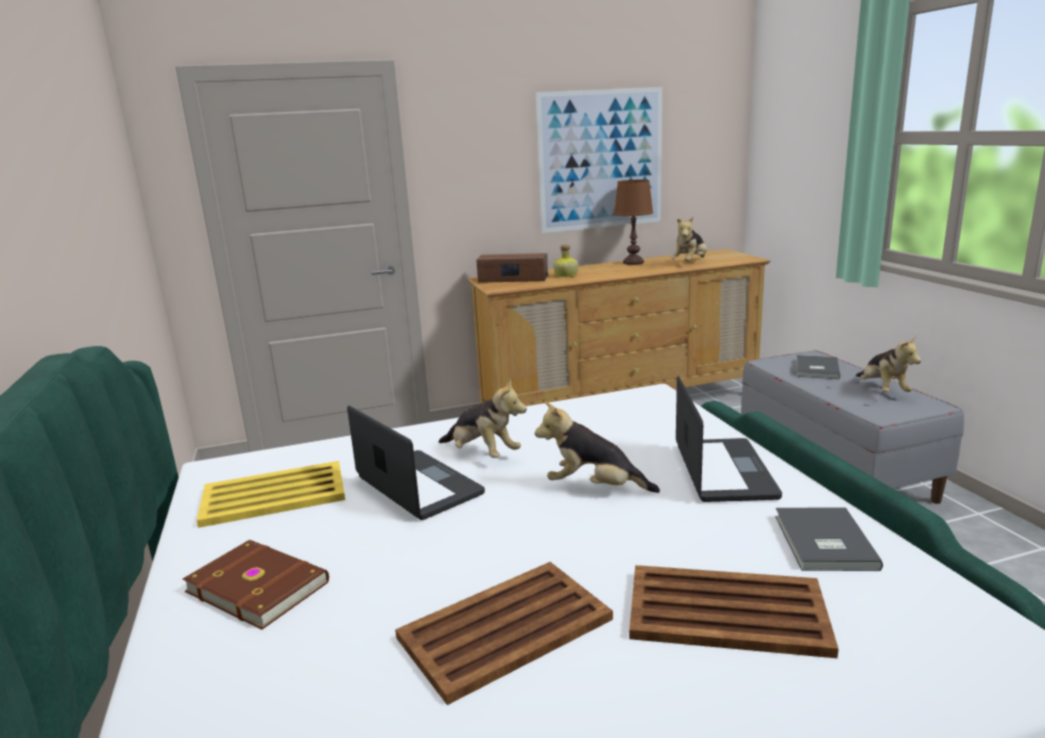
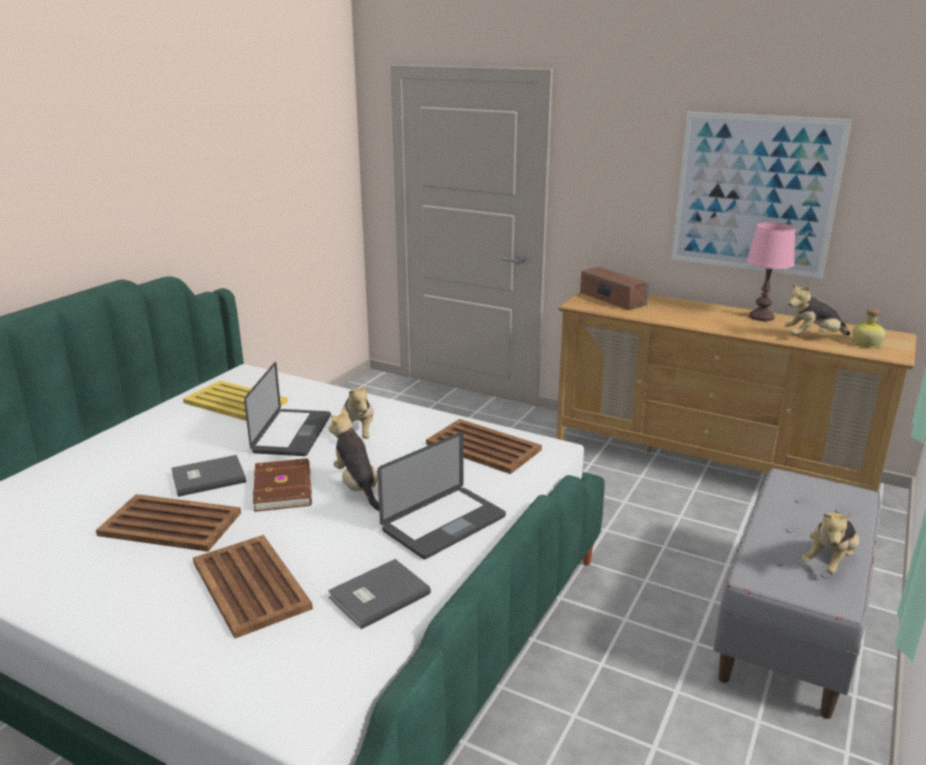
camera: 45 degrees right, 5 degrees up
(259, 585) = (148, 444): brown book -> brown book (284, 488)
(565, 275) = (661, 310): bottle -> bottle (865, 344)
(610, 414) = (484, 447): none -> brown tray
(633, 262) = (761, 317): brown table lamp -> pink table lamp
(815, 369) = (818, 508): grey book -> grey book (207, 477)

